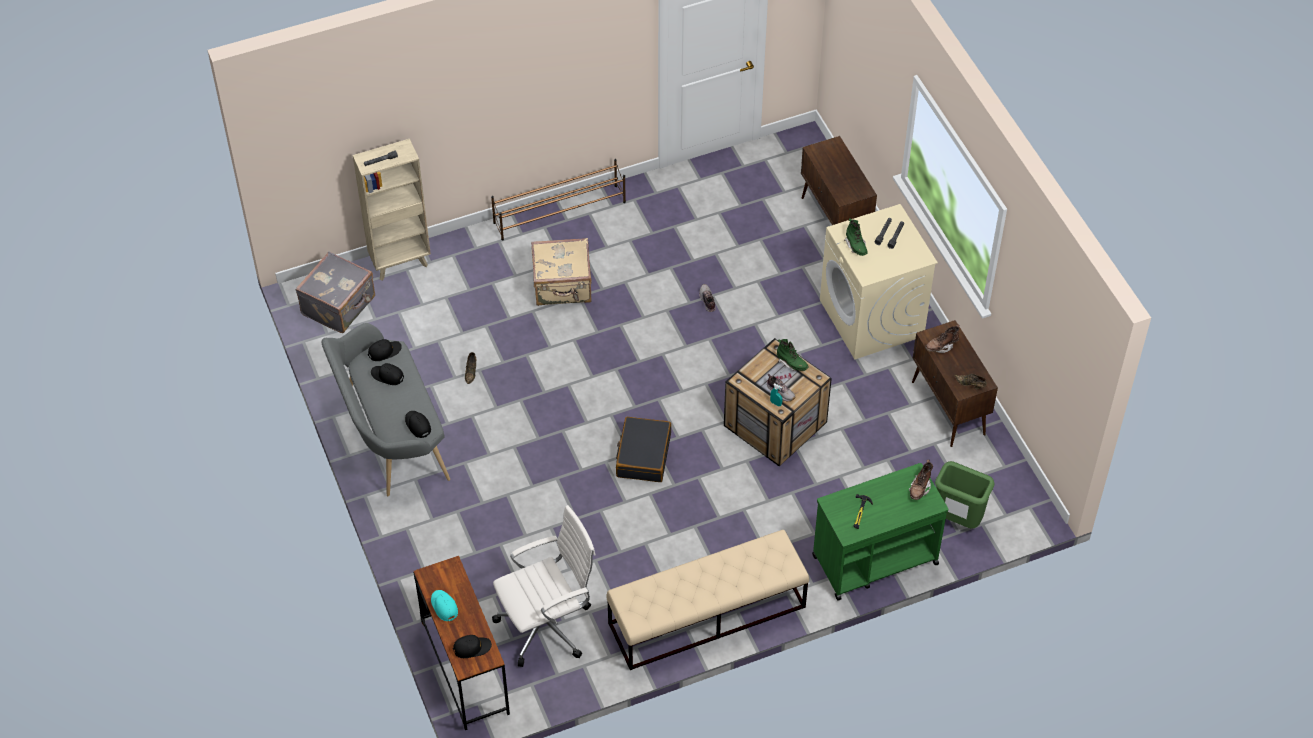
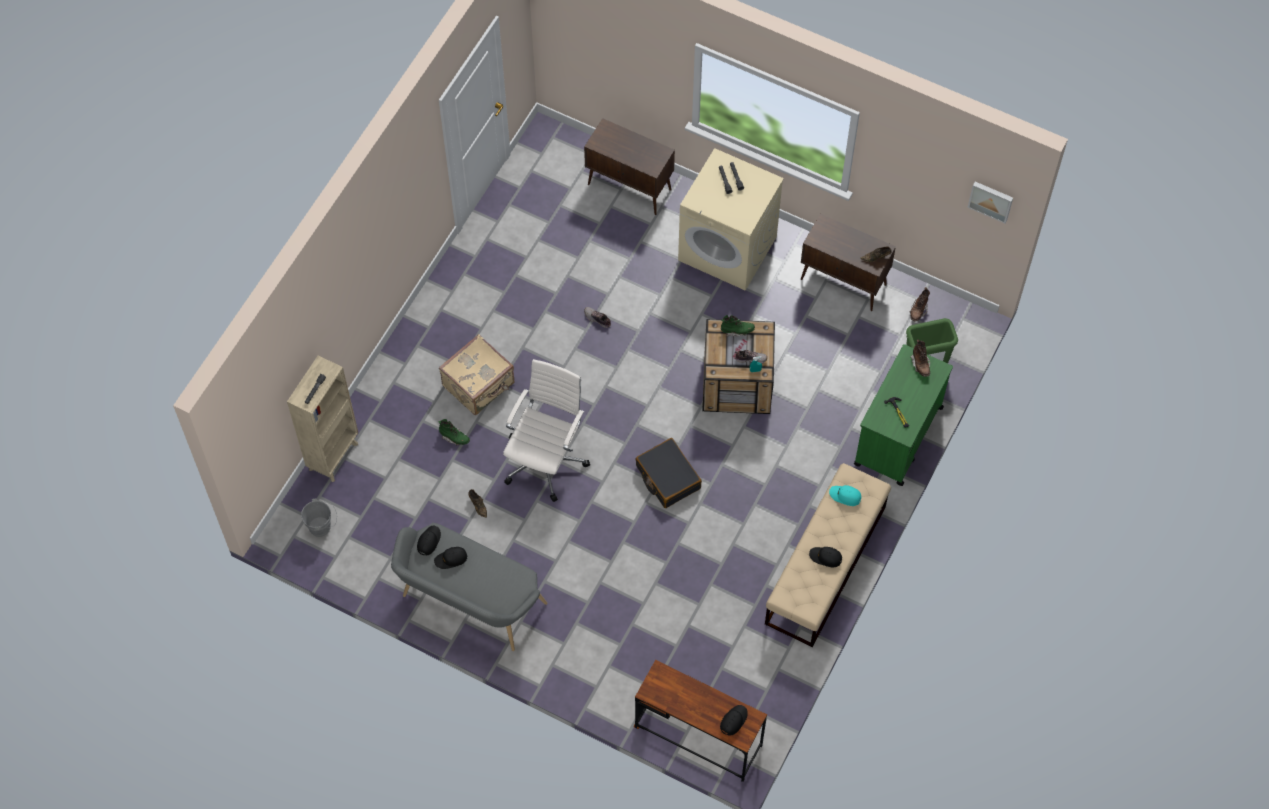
camera: 40 degrees left, 10 degrees up
(339, 306) = (322, 527): grey suitcase -> grey bucket
(417, 425) = (513, 581): black cap -> black cap (825, 557)
(444, 606) = (683, 706): turquoise cap -> turquoise cap (845, 496)
(547, 625) = (725, 659): white office chair -> white office chair (546, 459)
(560, 212) = (417, 324): brown shoe rack -> none
(856, 246) = (715, 205): green boot -> green boot (454, 437)
(941, 346) = (829, 241): brown boot -> brown boot (918, 310)
(1078, 366) = (991, 200): none -> picture

